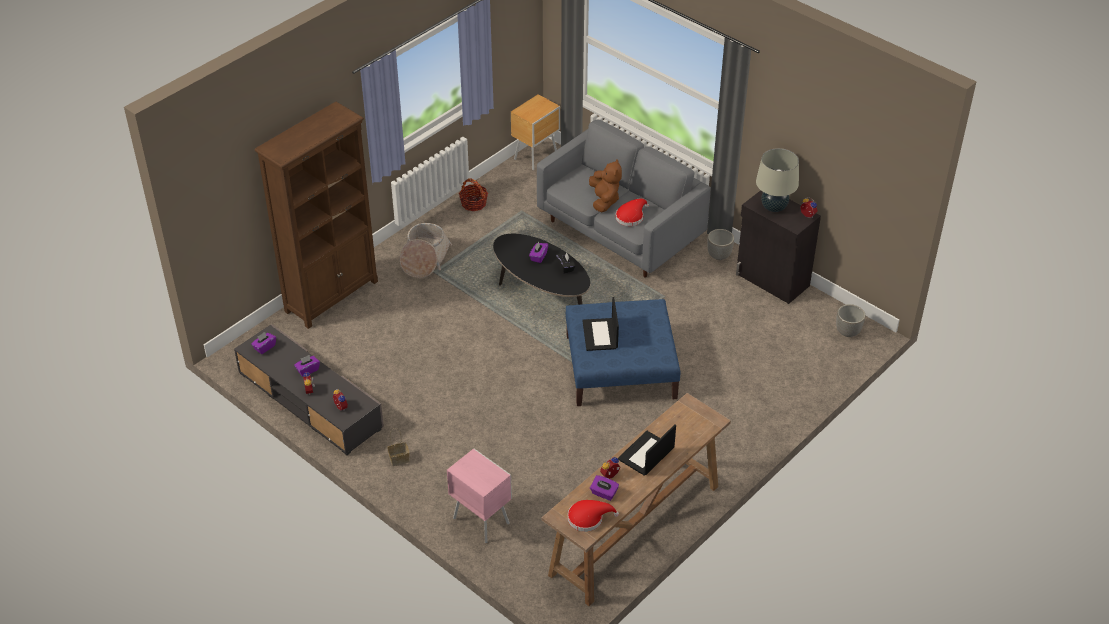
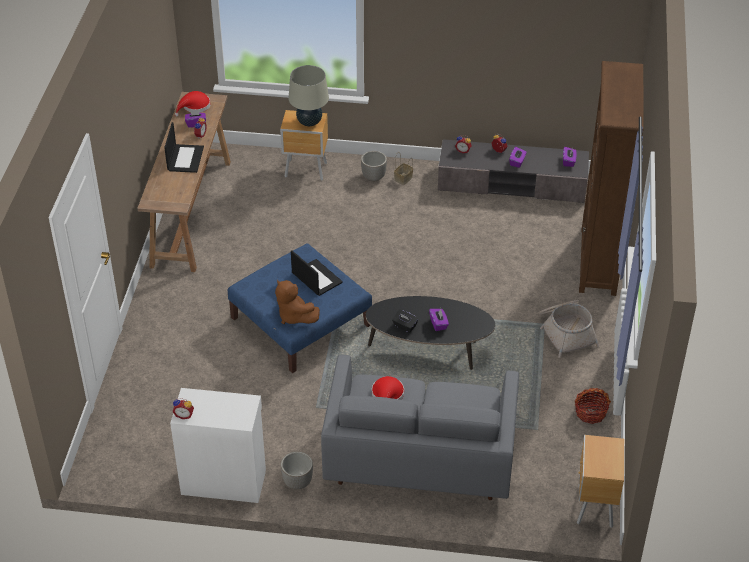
camera: 145 degrees right, 0 degrees up
(481, 520) = (306, 171): pink nightstand -> brown nightstand
(604, 200) = (430, 402): brown plush toy -> brown plush toy (294, 316)
(772, 280) = (223, 481): black cabinet -> white cabinet
(774, 207) = (225, 408): beige table lamp -> beige table lamp (309, 122)
(847, 332) = (113, 459): planter -> planter (374, 177)

